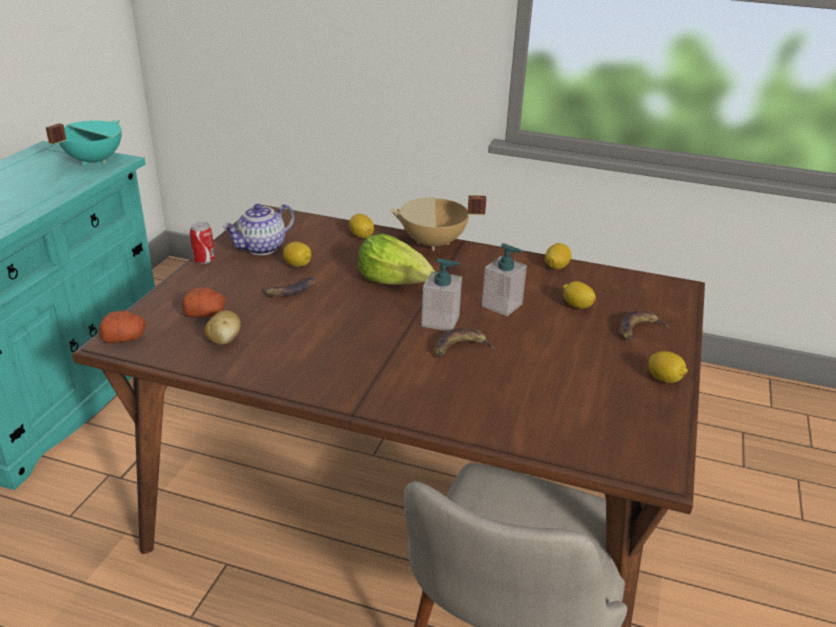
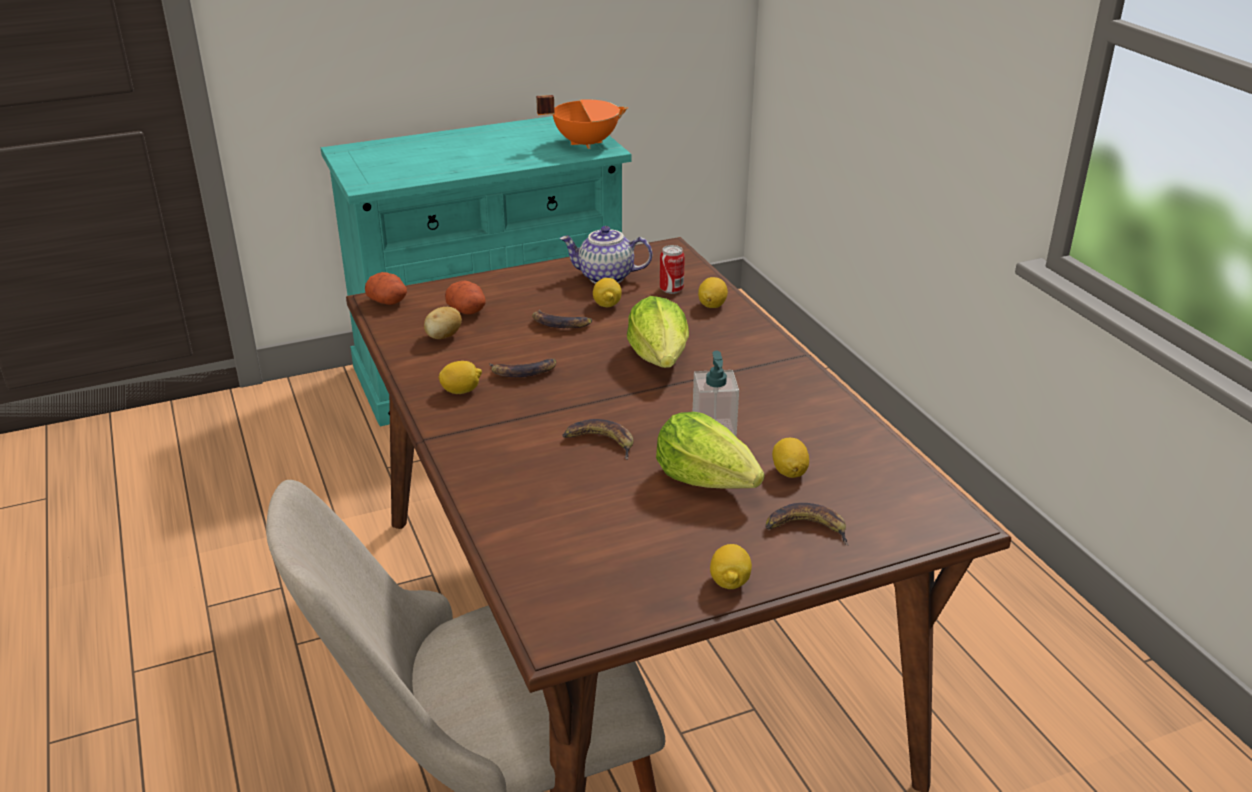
camera: 50 degrees right, 0 degrees up
(93, 160) = (585, 143): turquoise cooking pot -> orange cooking pot
(204, 260) = (543, 267): can -> can (671, 289)
(329, 333) = (523, 372): none -> banana
(433, 244) = (767, 343): beige cooking pot -> none
(440, 321) = (629, 412): soap dispenser -> none
(551, 333) = (707, 479): none -> lettuce
(556, 266) = (852, 426): lemon -> lemon (461, 391)

